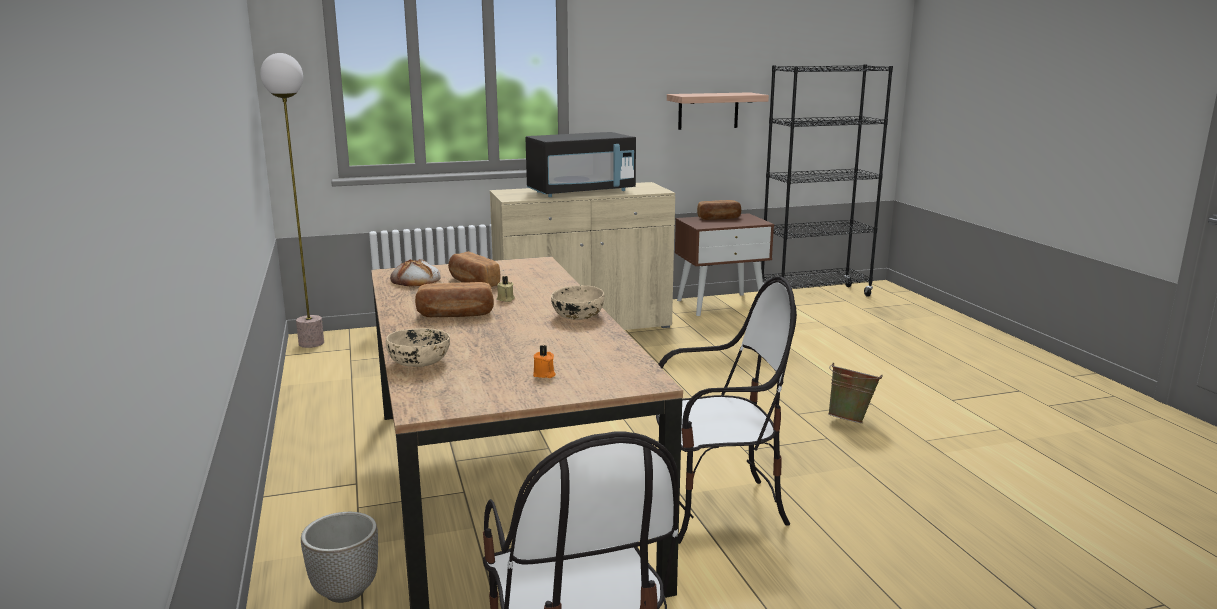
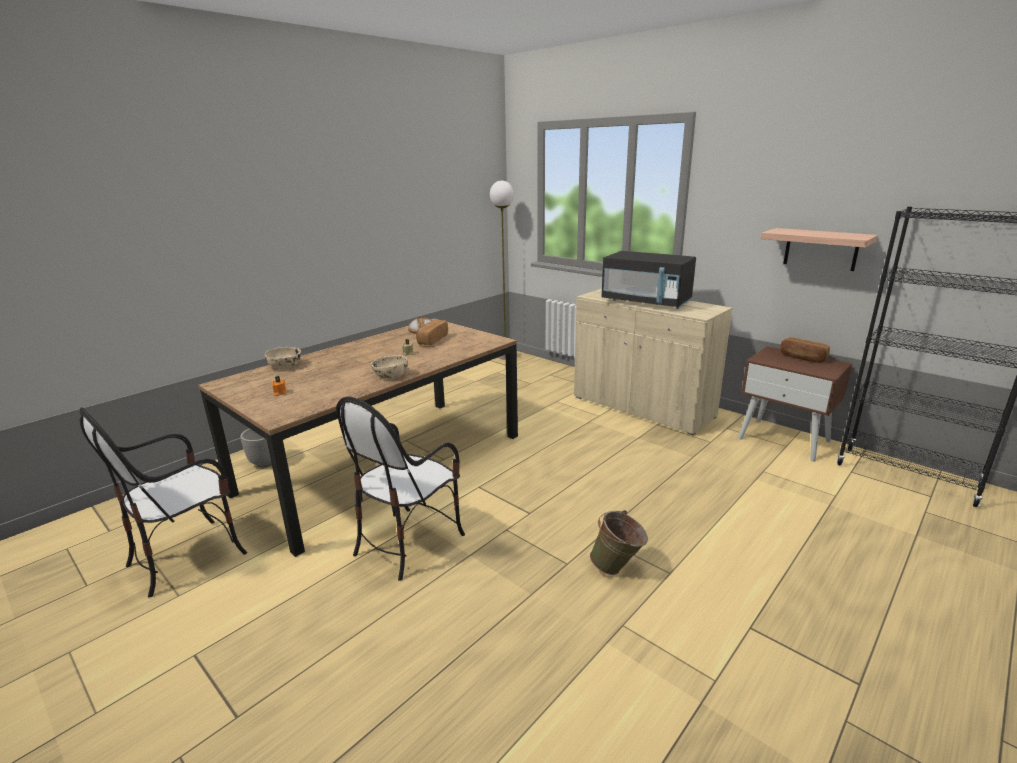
camera: 60 degrees right, 5 degrees up
(455, 314) = (369, 352): bread -> none
(716, 508) = (408, 542): chair -> chair turned 75 degrees clockwise

